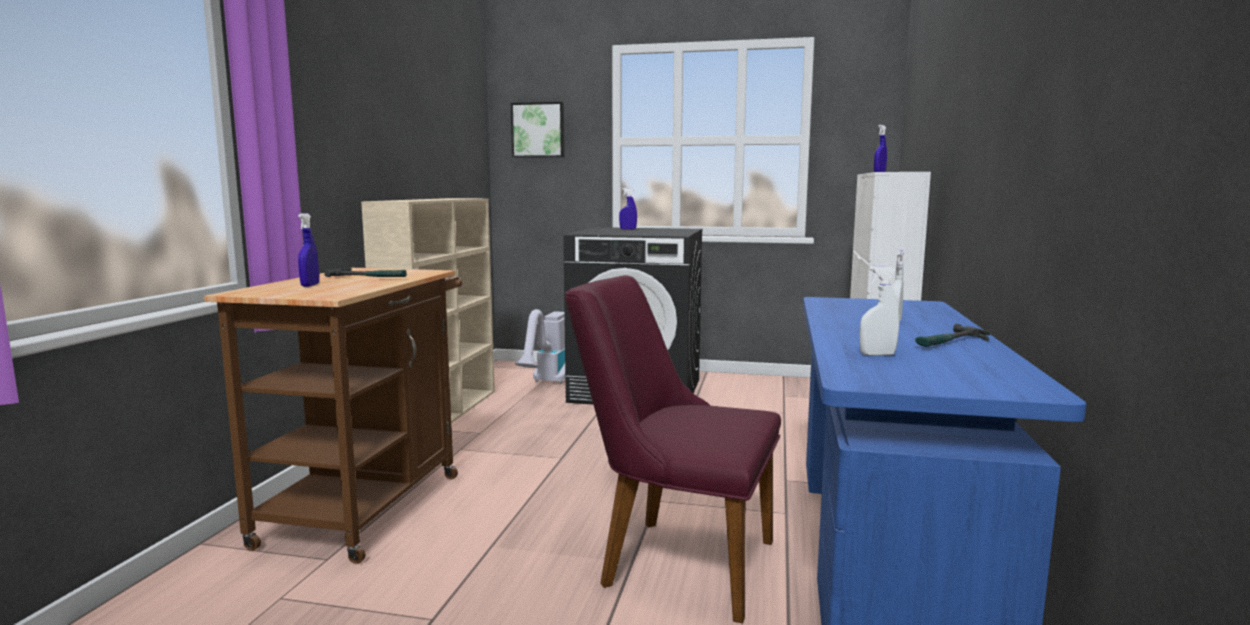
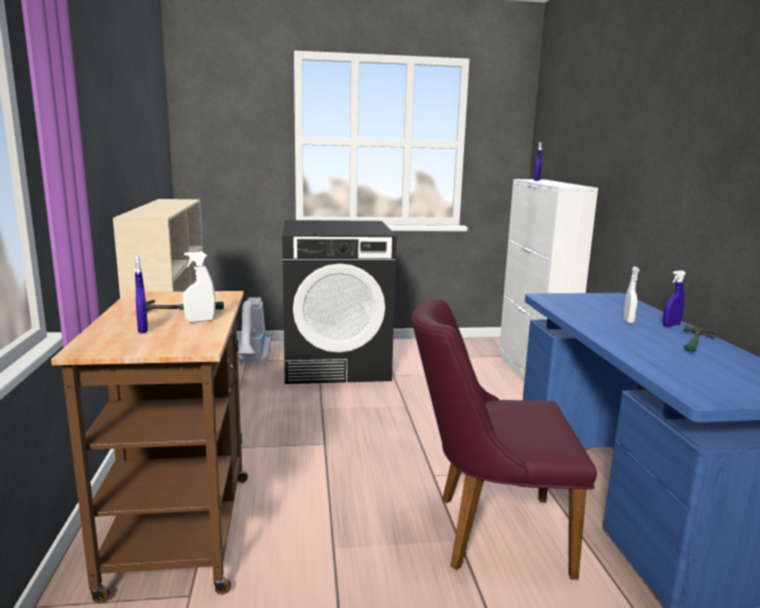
camera: 20 degrees left, 5 degrees up
(538, 130) = (222, 126): picture -> none
(628, 229) = (323, 223): blue spray bottle -> blue spray bottle (671, 325)
(877, 354) = (672, 363): white spray bottle -> white spray bottle (200, 321)

